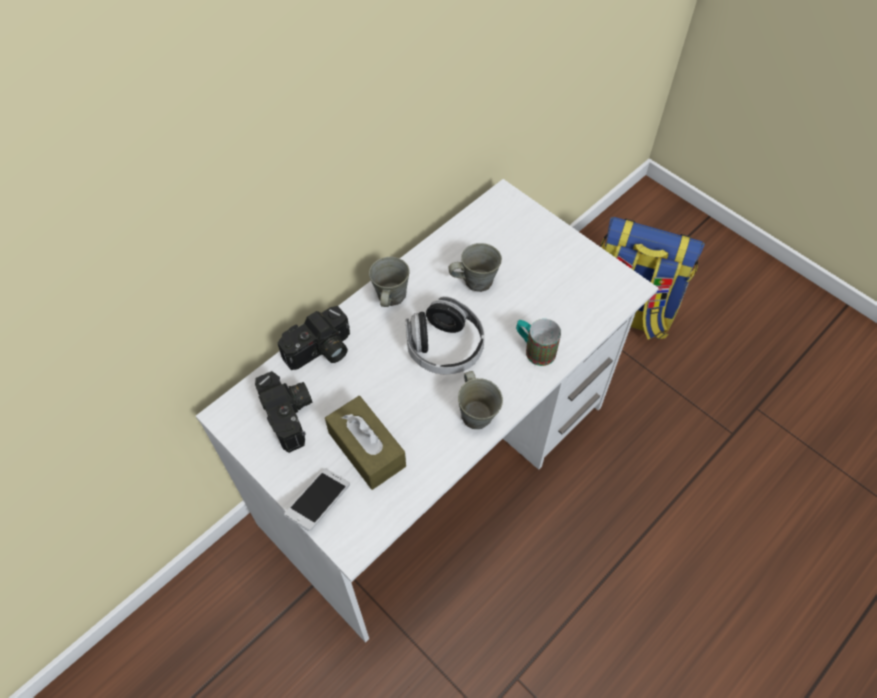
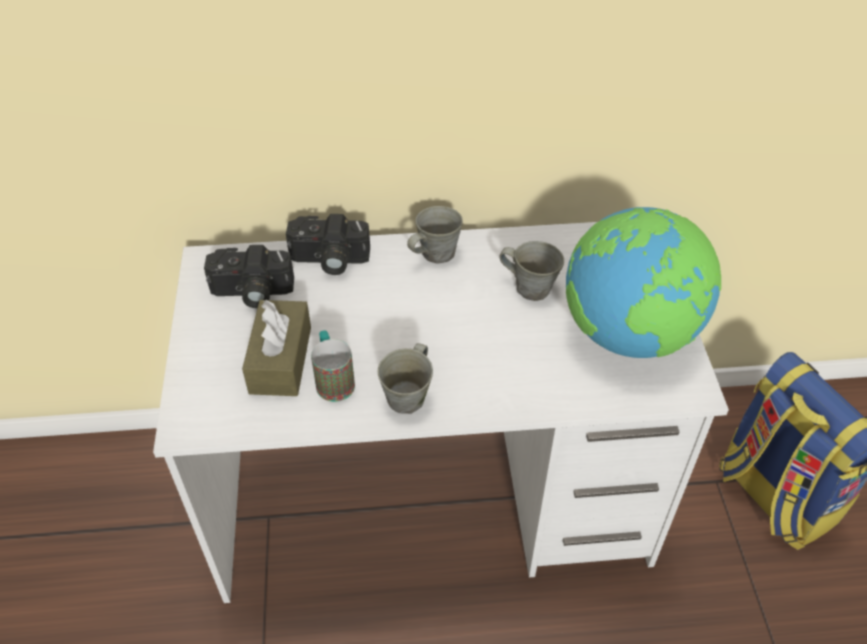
camera: 40 degrees right, 10 degrees down
(291, 415) = (251, 293): camera -> camera turned 75 degrees clockwise
(319, 503) = (197, 373): phone -> none
(444, 348) = (439, 324): headphones -> none
(534, 350) = (525, 380): mug -> mug (333, 379)
(564, 274) = (630, 334): none -> globe

